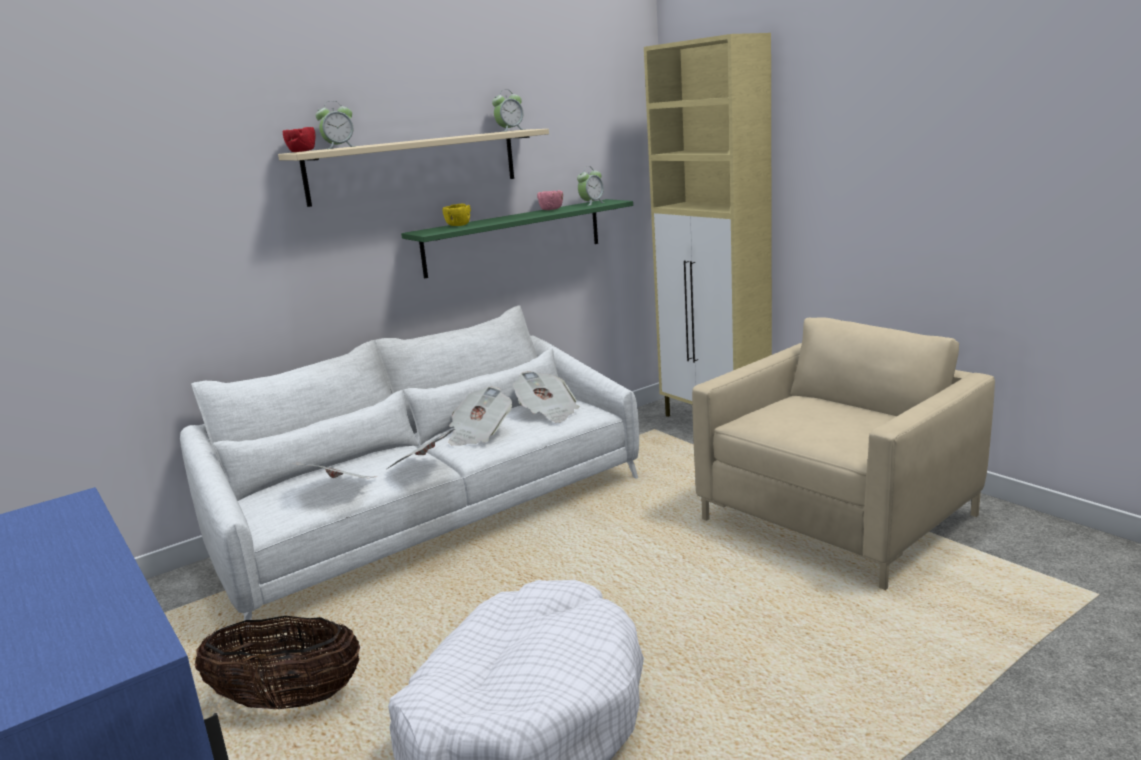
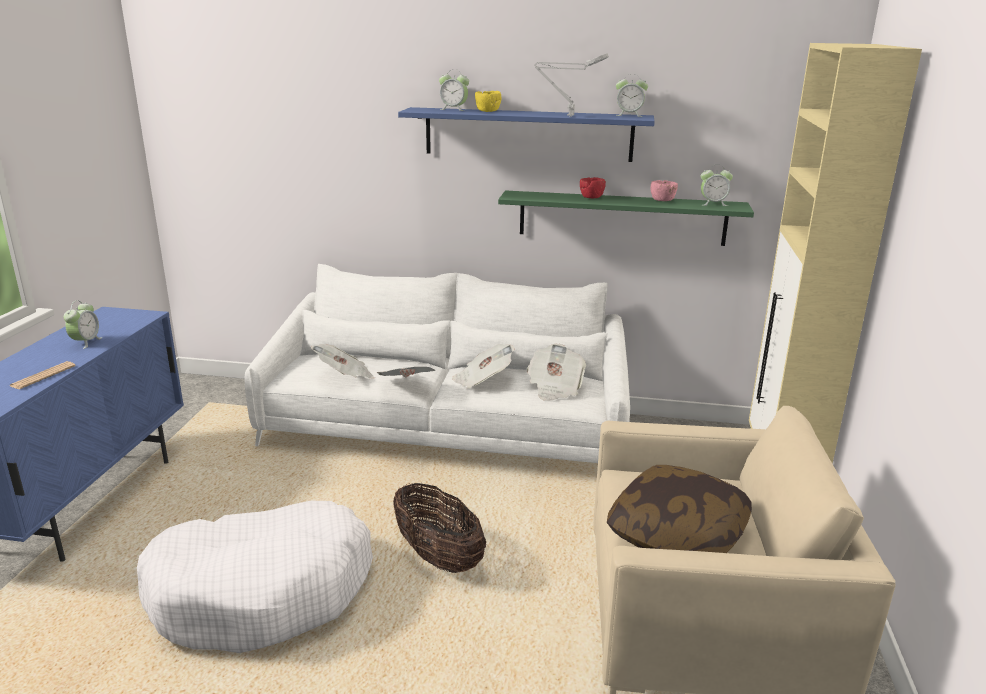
camera: 45 degrees right, 5 degrees up
(64, 552) = (86, 342): none -> alarm clock
(112, 597) = (43, 376): none -> newspaper
(288, 700) = (213, 493): basket -> basket (438, 557)
(302, 151) = (420, 108): red bowl -> red bowl (591, 197)
(414, 166) = (528, 134): beige shelf -> blue shelf
(458, 225) = (553, 195): yellow bowl -> yellow bowl (487, 111)
(470, 135) = (568, 116): none -> grey table lamp
(843, 427) = (677, 534): none -> pillow

